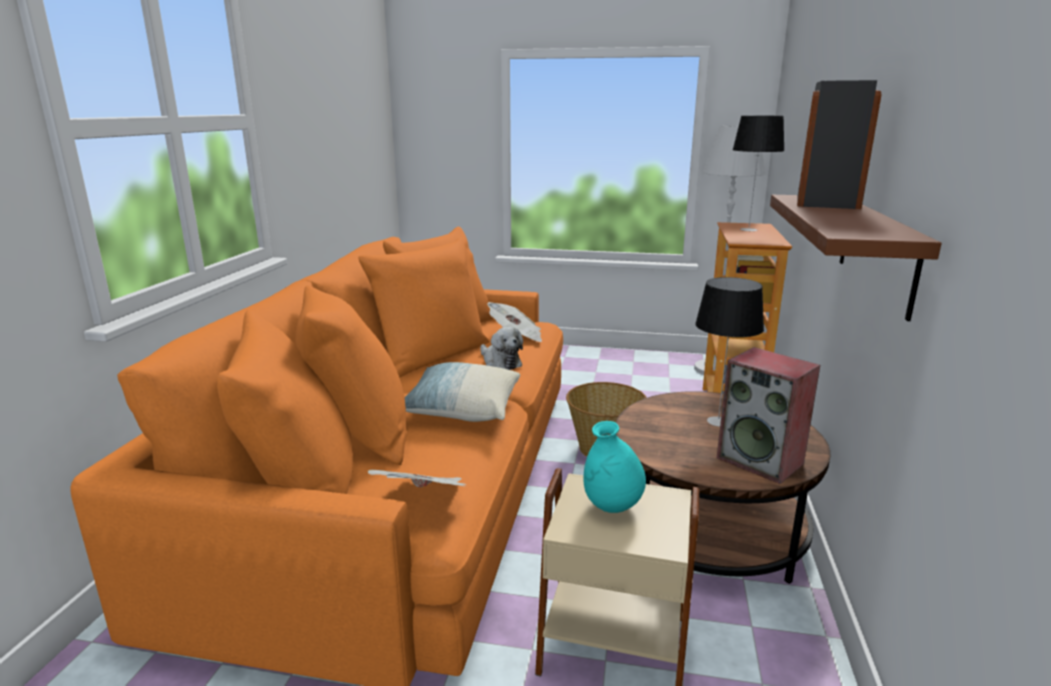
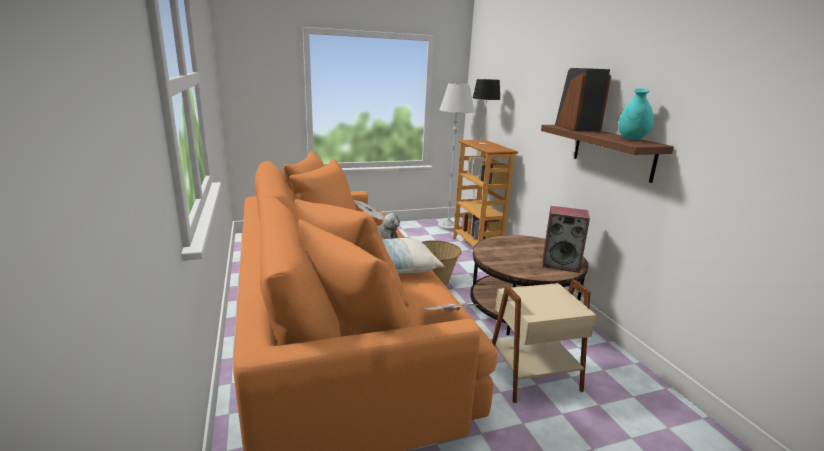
camera: 30 degrees left, 0 degrees up
(612, 507) = (537, 299): turquoise vase -> turquoise vase (632, 139)
(717, 421) = (521, 249): table lamp -> none

